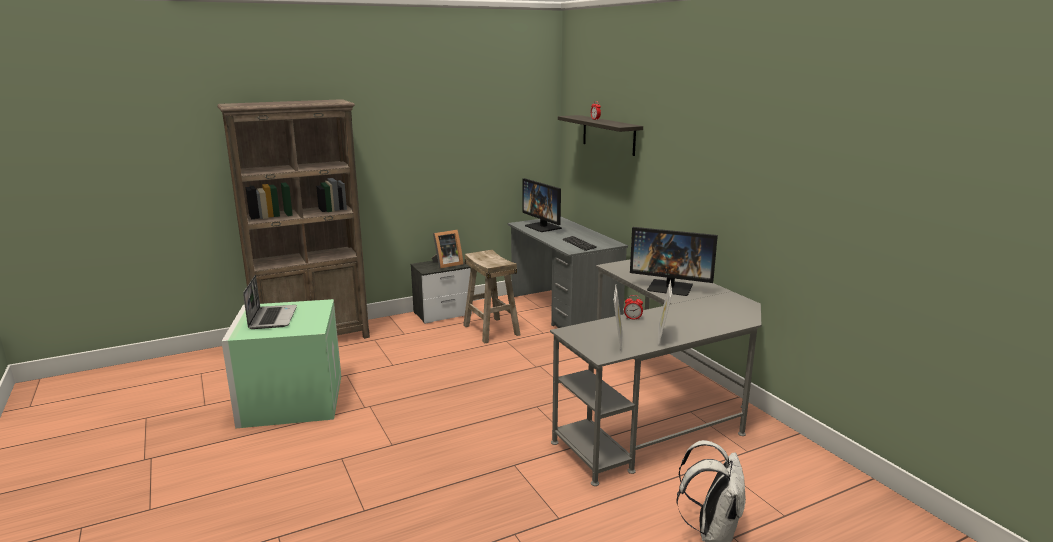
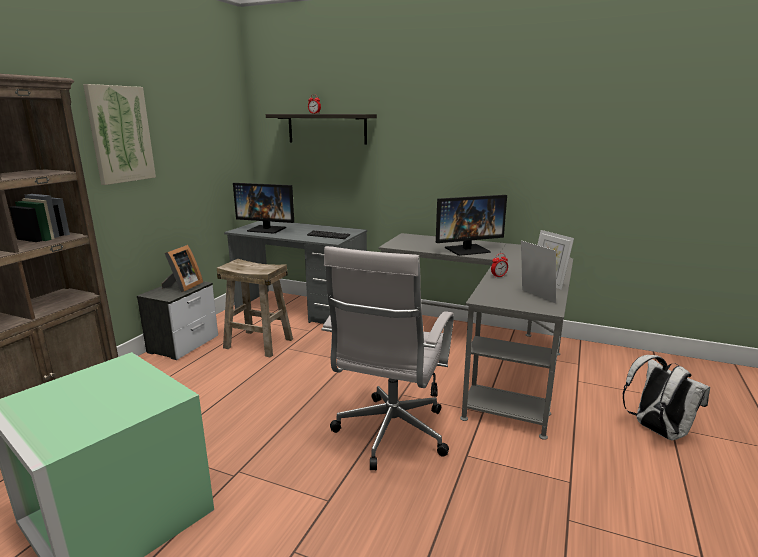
camera: 40 degrees left, 0 degrees up
(272, 318) = (74, 404): laptop -> none
(414, 134) = (120, 134): none -> picture
(483, 428) = (390, 435): none -> white office chair

